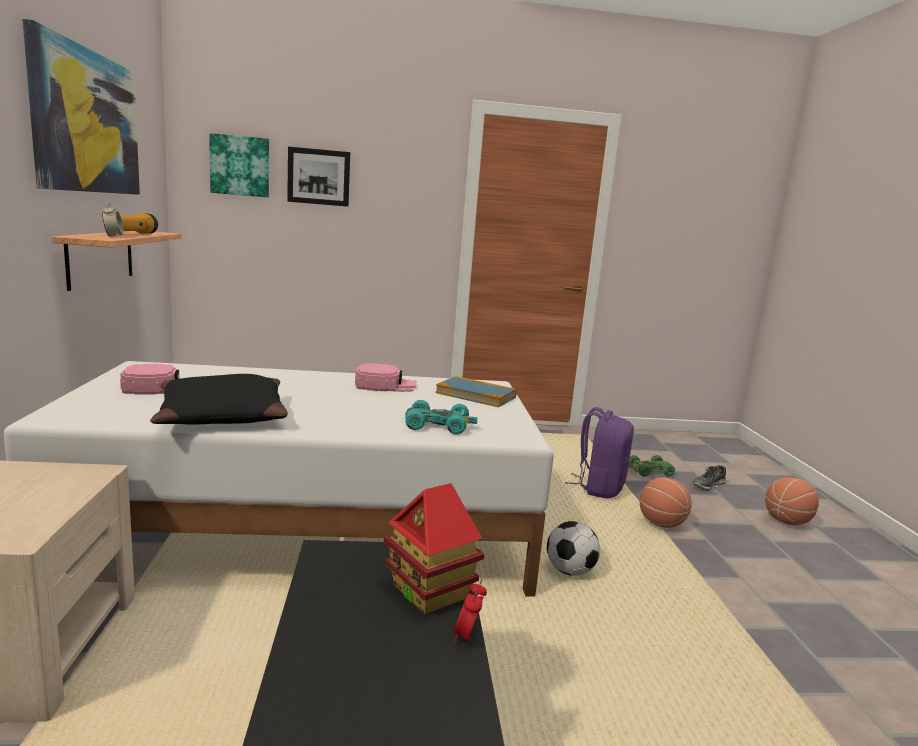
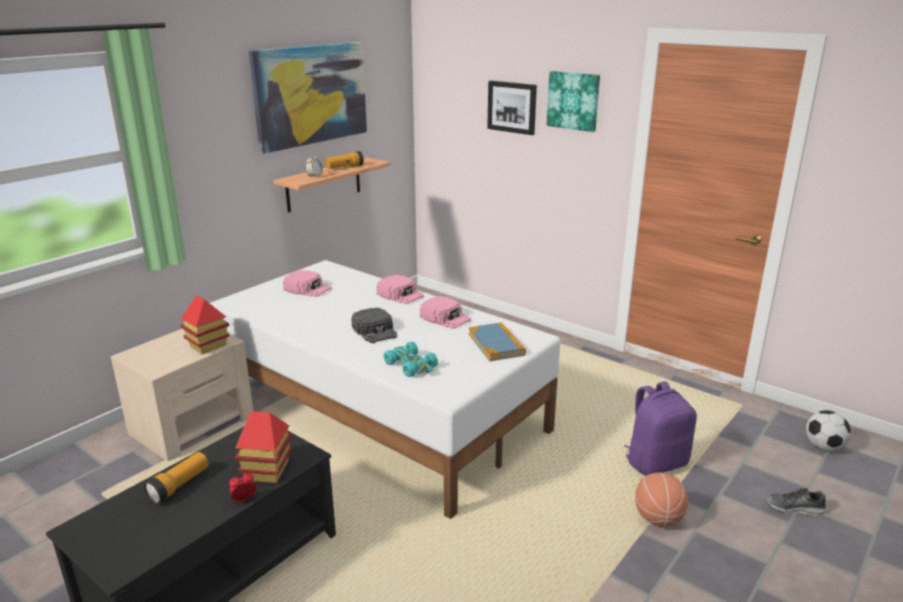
camera: 45 degrees right, 10 degrees up
(71, 484) = (208, 346): none -> toy house
(222, 416) = (303, 321): black pillow -> none
(240, 166) = (457, 97): picture -> picture (573, 100)
(296, 376) = (400, 294): none -> pink cap
(334, 407) = (375, 330): none -> black cap
(339, 670) = (179, 485): none -> flashlight
(570, 571) = (505, 516): football -> football (823, 447)
(649, 471) = (747, 467): green toy car -> none
(786, 521) = (821, 581): basketball -> none

